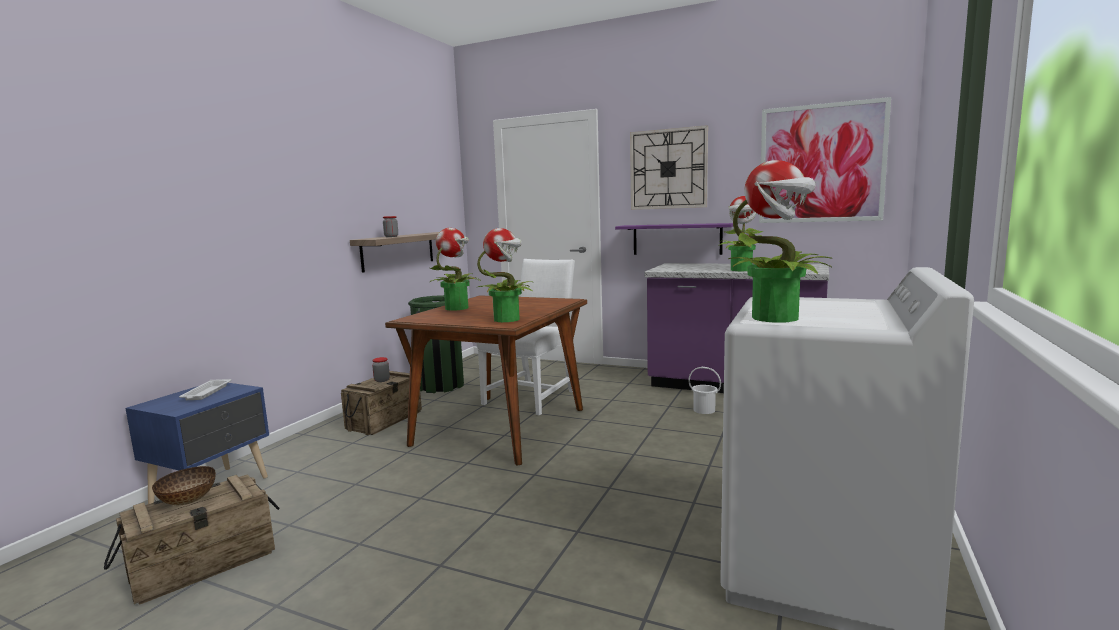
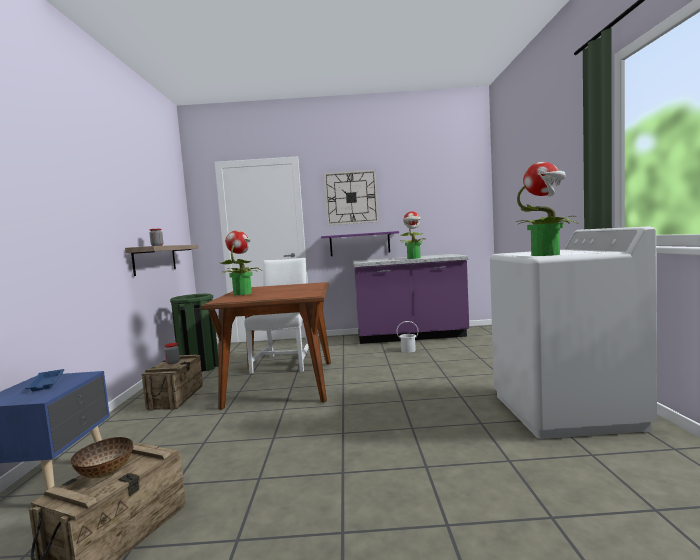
camera: 25 degrees left, 5 degrees down
(206, 393) = (46, 383): white tray -> blue tray
(507, 319) = (302, 293): potted plant -> none
(821, 163) = (443, 194): picture -> none

